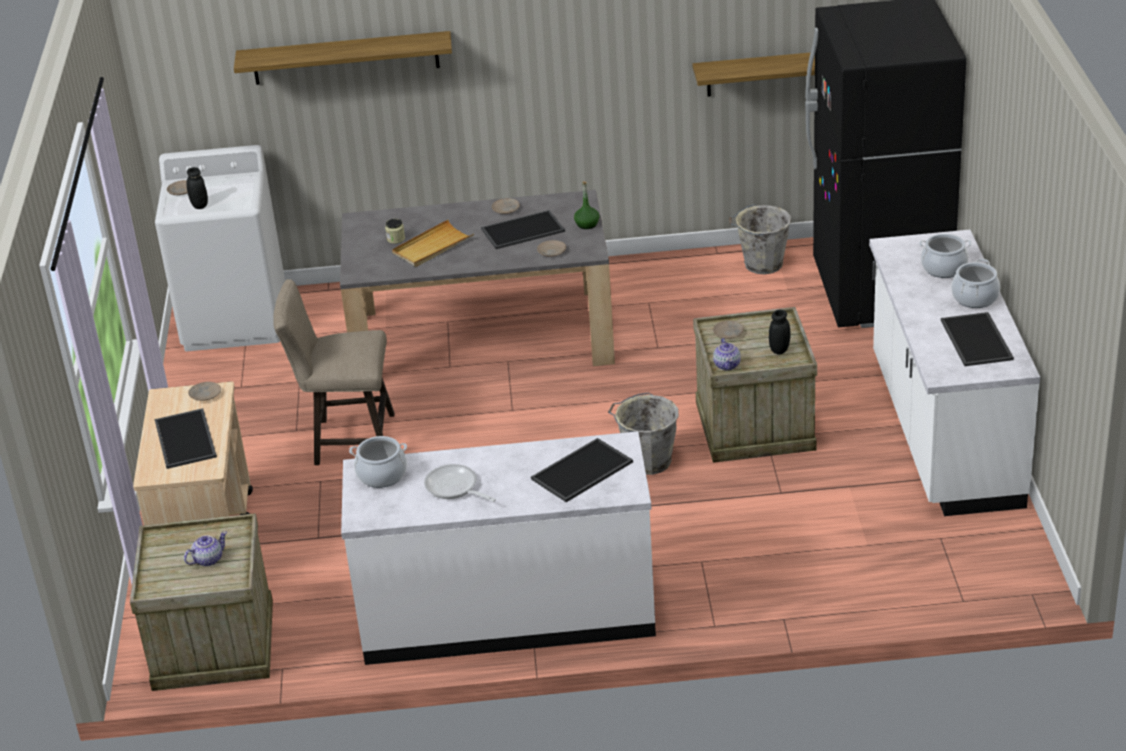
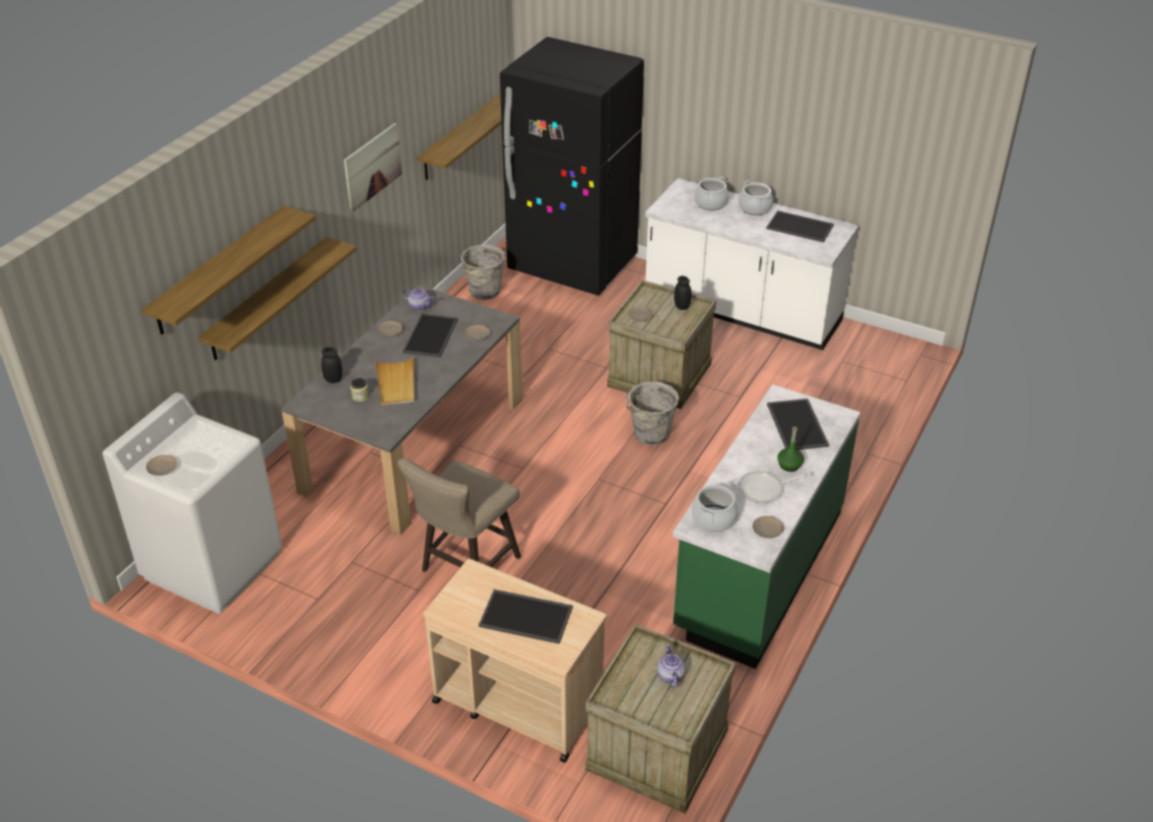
camera: 60 degrees left, 5 degrees up
(199, 205) = (204, 466): black jar -> black jar (333, 379)
(205, 395) = (470, 581): beige plate -> beige plate (767, 530)
(412, 116) = (268, 299): none -> shelf
(507, 613) = (758, 570): white counter -> green counter
(587, 224) = (461, 307): green bottle -> green bottle (789, 465)
(606, 44) = (372, 166): none -> picture
(727, 365) = (676, 332): teapot -> teapot (419, 306)

